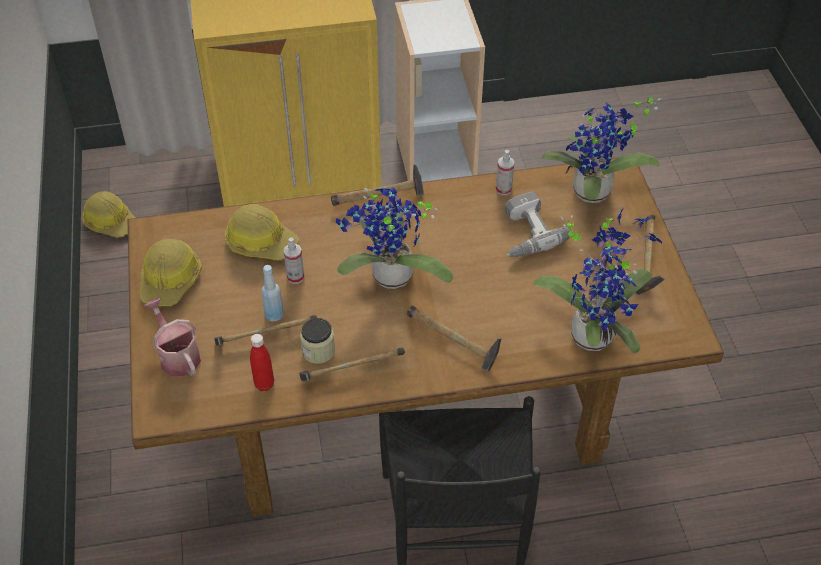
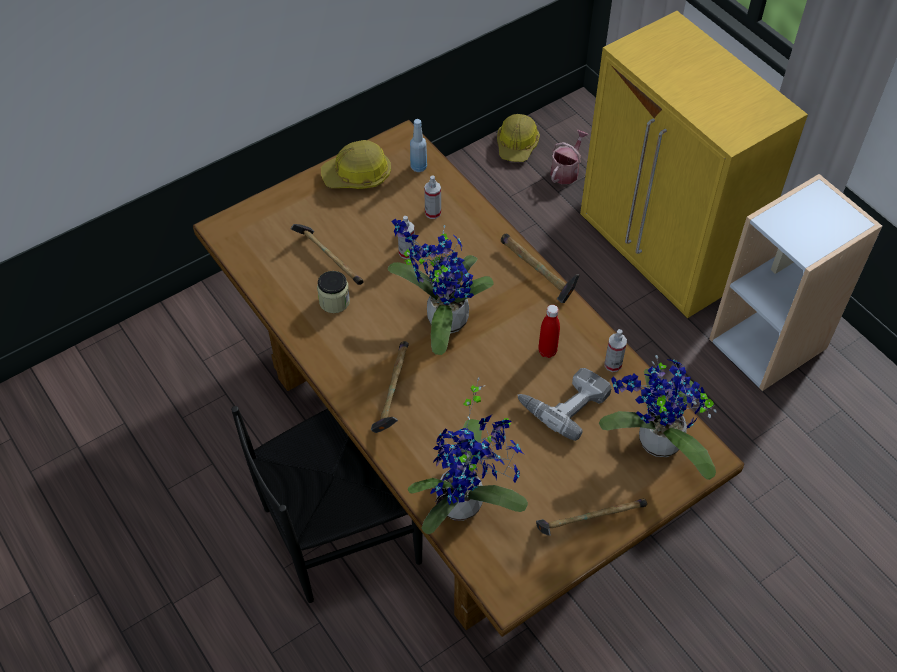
camera: 65 degrees right, 5 degrees up
(177, 355) = (284, 214): watering can -> watering can (566, 171)
(260, 242) = (433, 213): hard hat -> spray bottle
(264, 384) = (282, 280): red bottle -> red bottle (547, 351)
(274, 315) = (357, 256): blue bottle -> blue bottle (418, 167)
(349, 372) = (322, 331): hammer -> none

